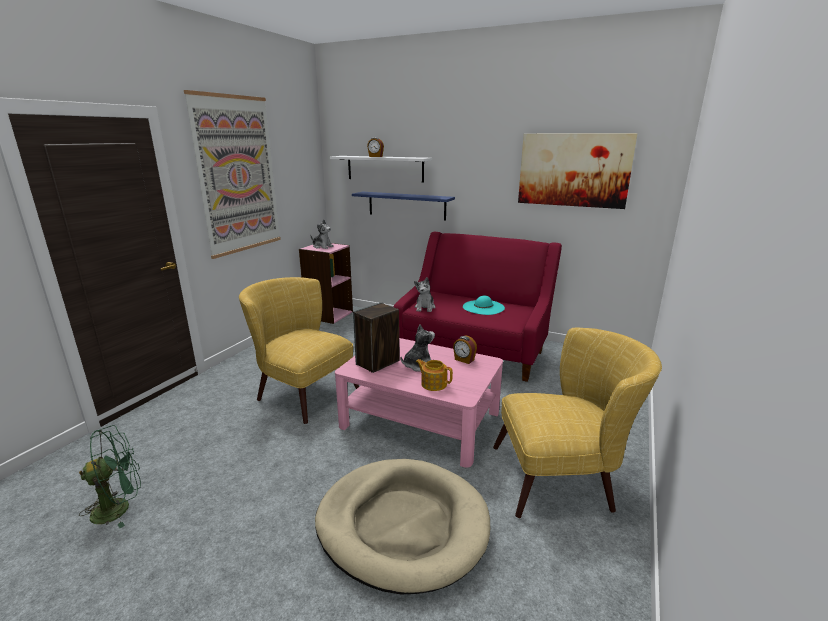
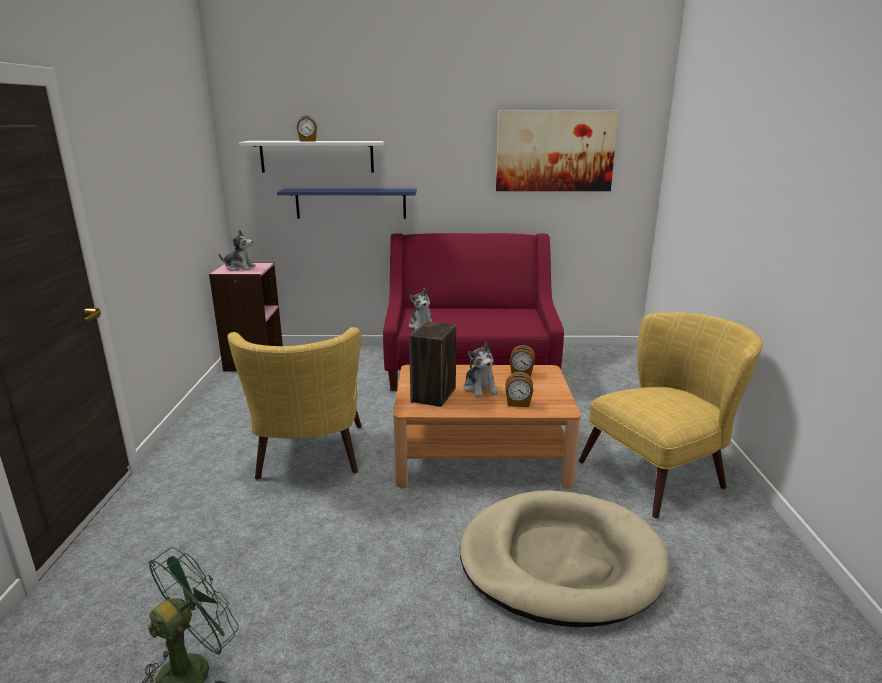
camera: 25 degrees left, 0 degrees up
(238, 175) = (143, 172): picture -> none
(301, 391) = (308, 459): yellow armchair -> yellow armchair turned 105 degrees counterclockwise
(418, 365) = (480, 388): plush toy -> plush toy turned 135 degrees clockwise
(420, 419) = (481, 454): pink coffee table -> brown coffee table
(433, 384) = (518, 403): teapot -> alarm clock
(483, 307) = (485, 316): turquoise hat -> none

